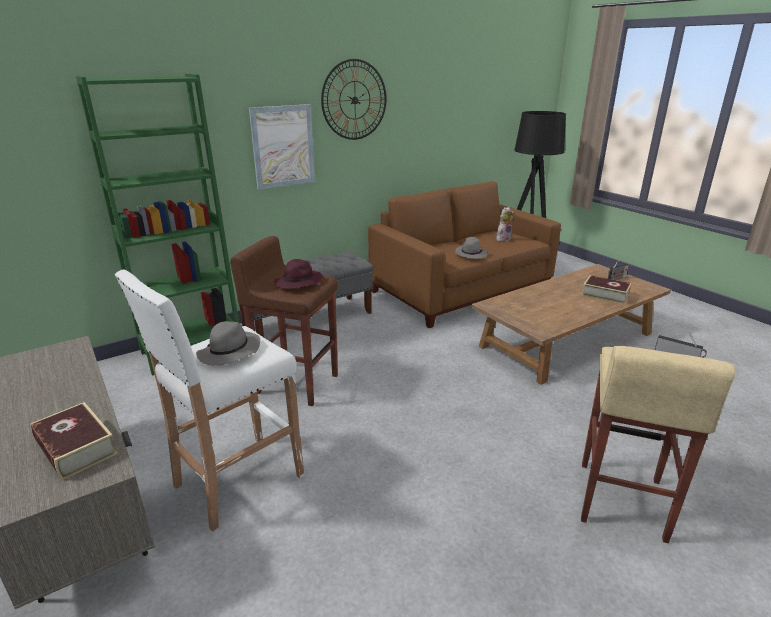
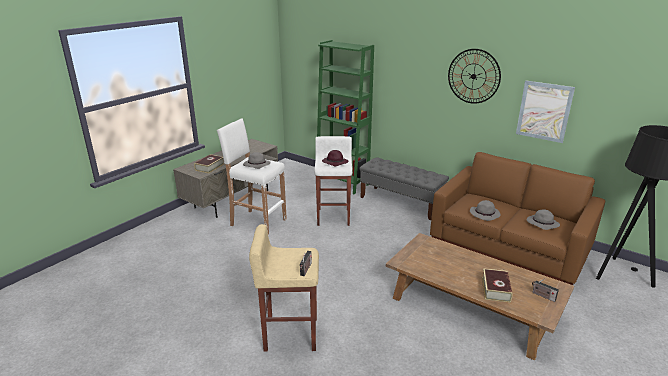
camera: 70 degrees right, 0 degrees up
(283, 146) = (419, 94): picture -> picture (544, 111)
(296, 383) = (334, 216): brown stool -> white stool
(503, 239) = (541, 224): plush toy -> grey hat

